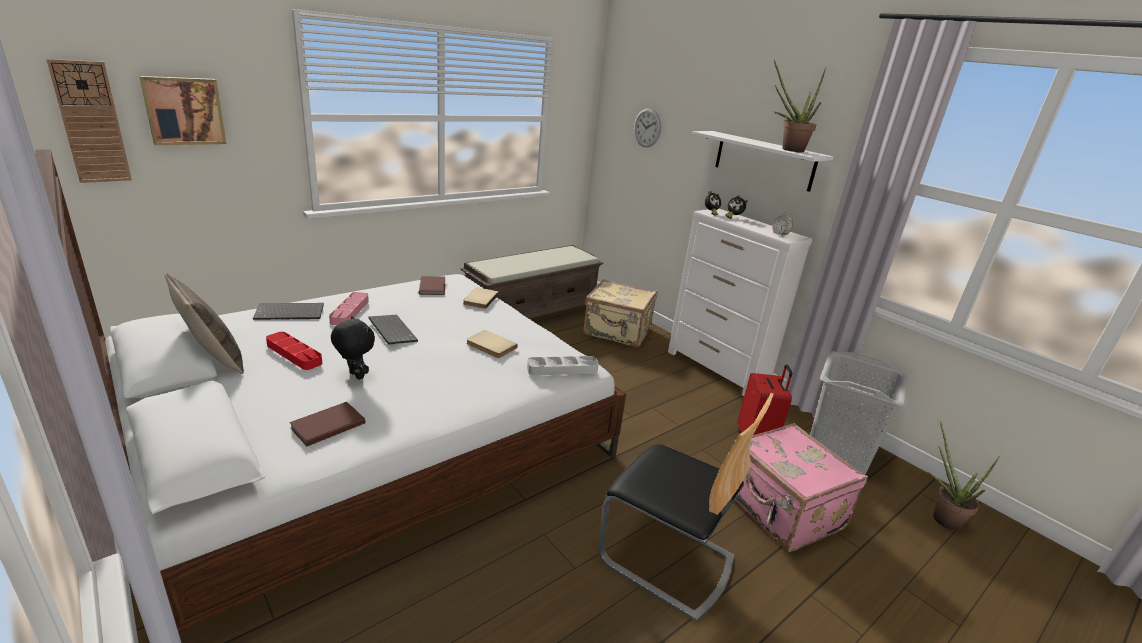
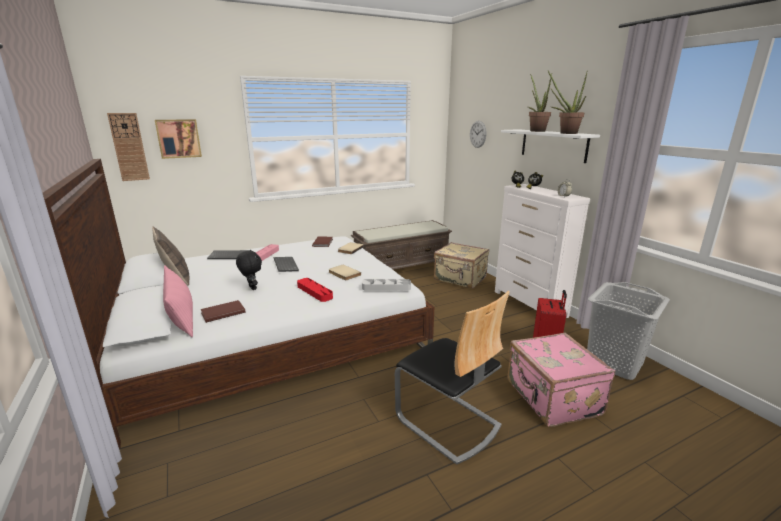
camera: 15 degrees right, 5 degrees down
(259, 438) = (181, 317): none -> pink pillow
(294, 354) = (222, 276): red tray -> red tray (314, 292)
(941, 517) = (697, 414): potted plant -> potted plant (535, 131)

